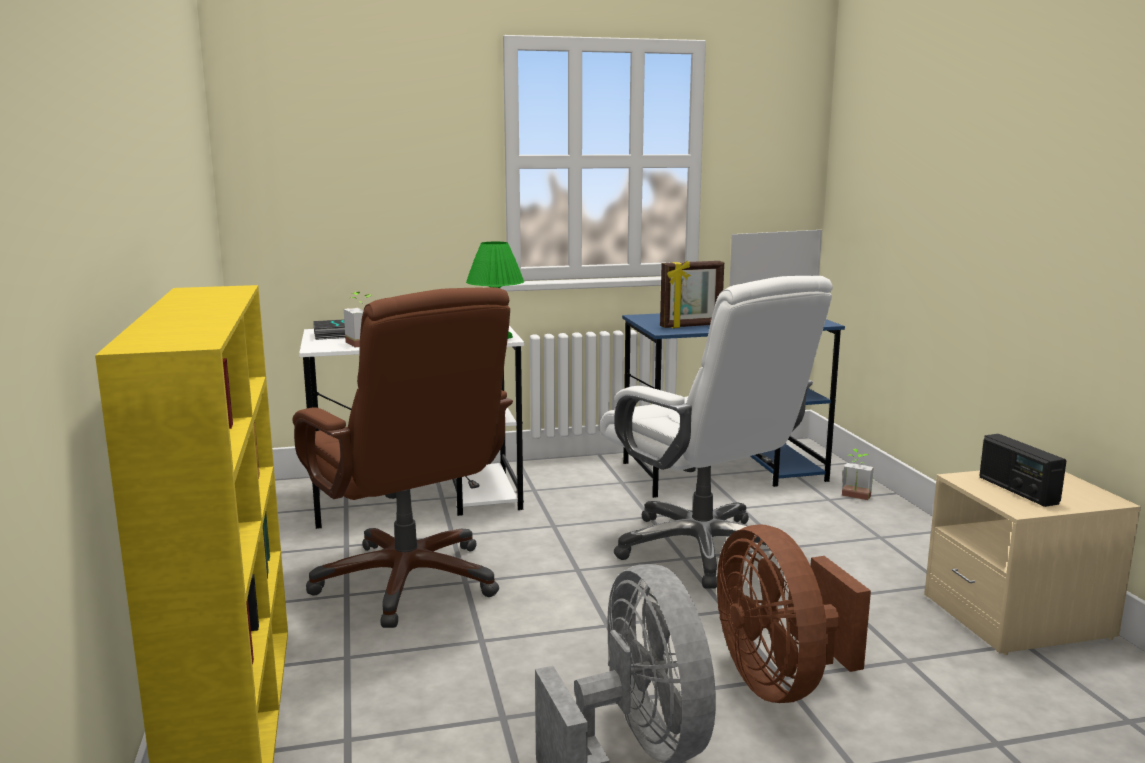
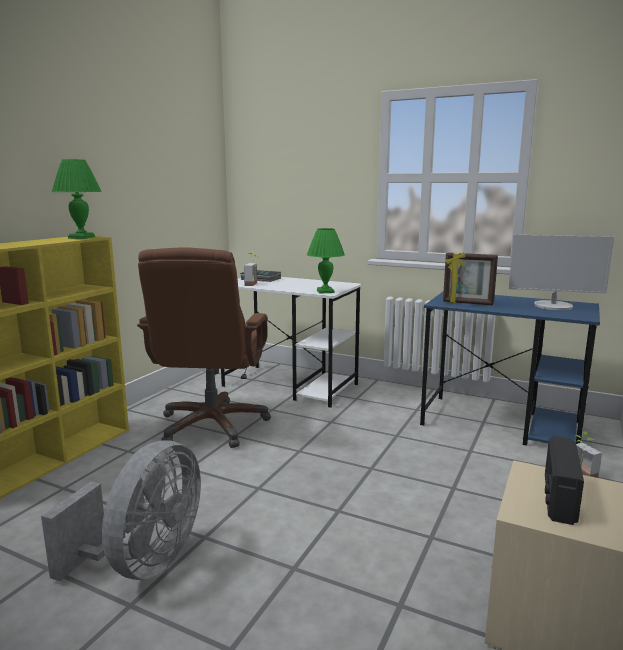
camera: 40 degrees right, 0 degrees up
(220, 291) = (81, 237): none -> green table lamp
(702, 549) = (393, 467): white office chair -> none
(780, 681) = (288, 570): brown fan -> none

